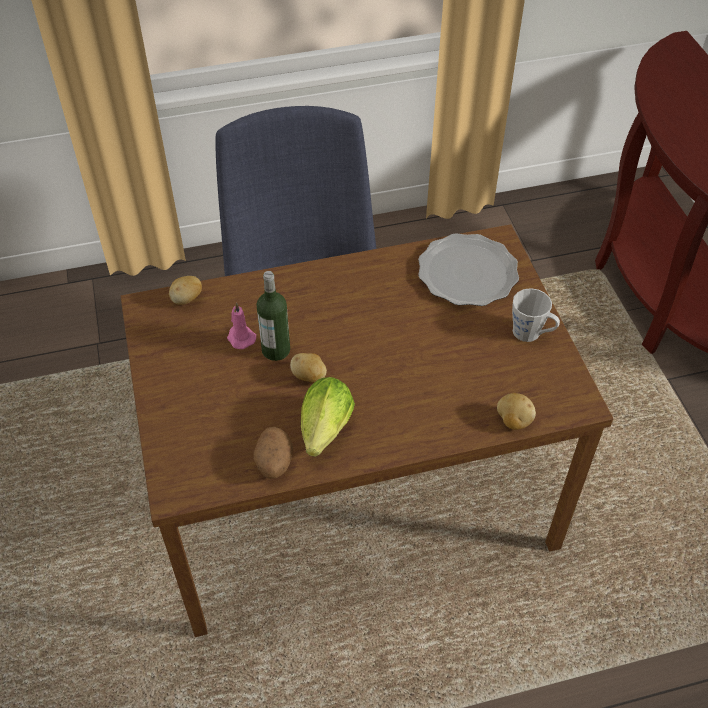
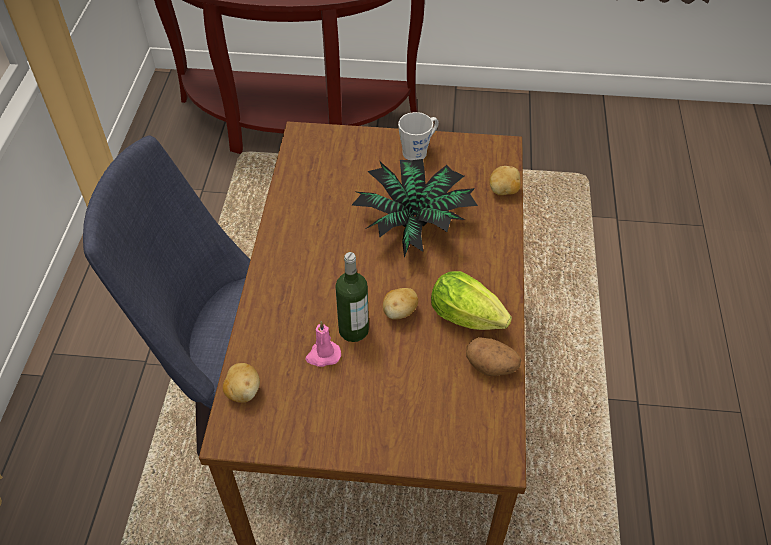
camera: 70 degrees left, 0 degrees up
(427, 358) = (415, 223): none -> potted plant
(467, 274) = (331, 166): plate -> none

